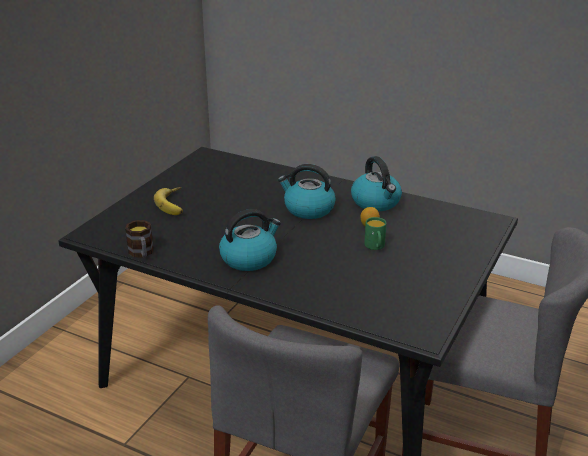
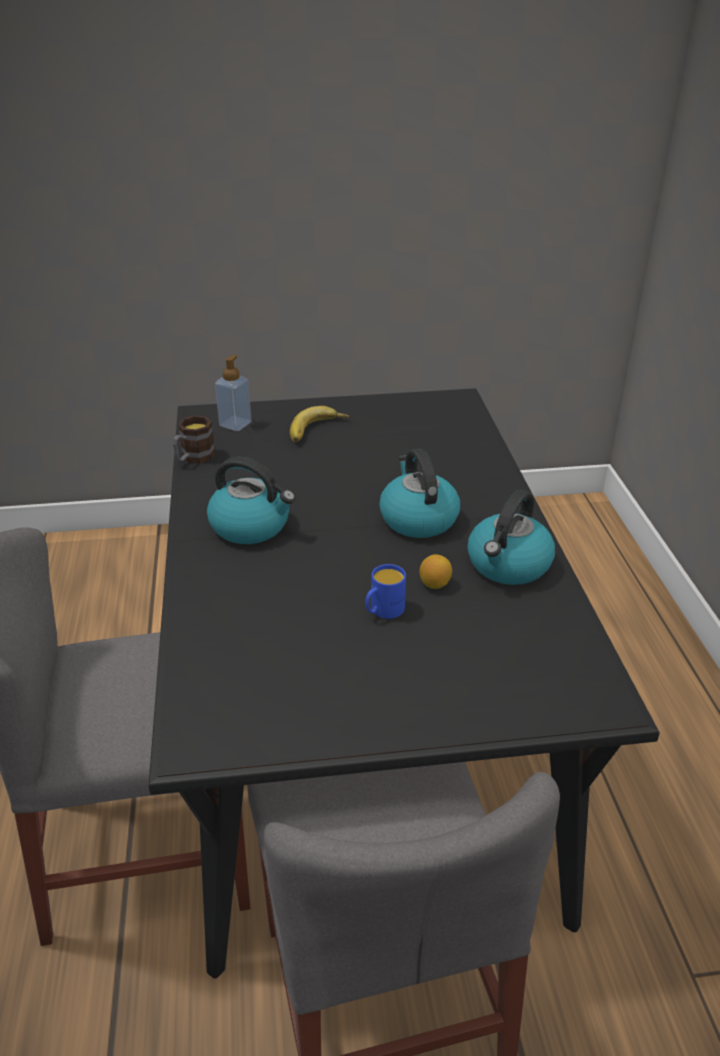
camera: 55 degrees right, 5 degrees up
(122, 227) = (235, 424): none -> soap dispenser
(375, 247) = (383, 611): green mug -> blue mug

